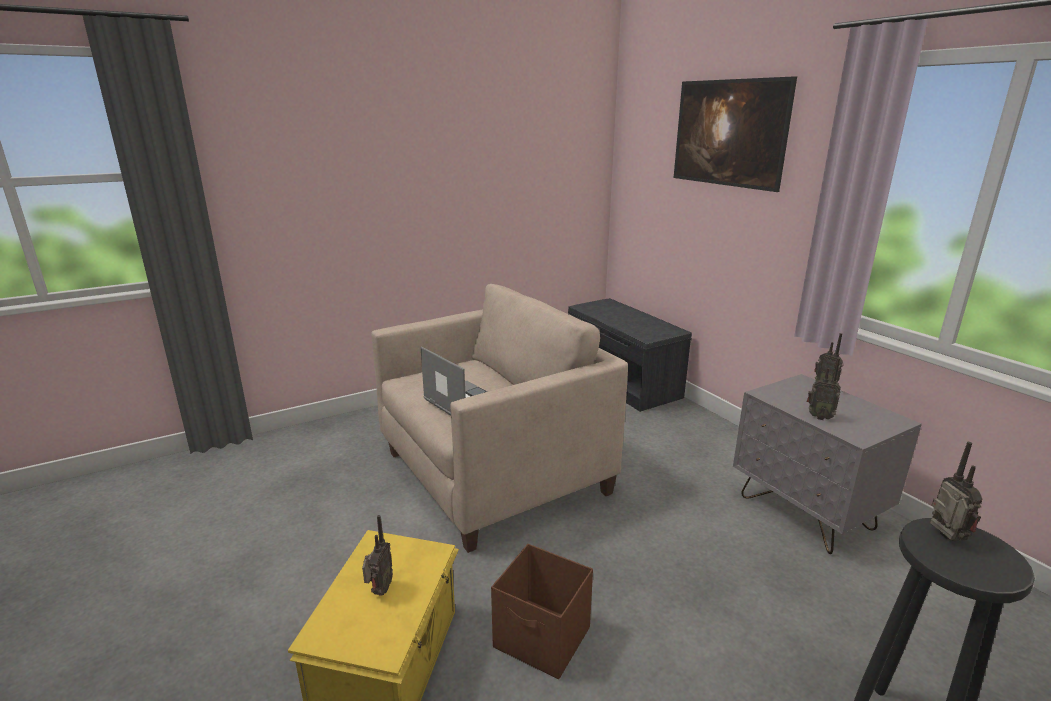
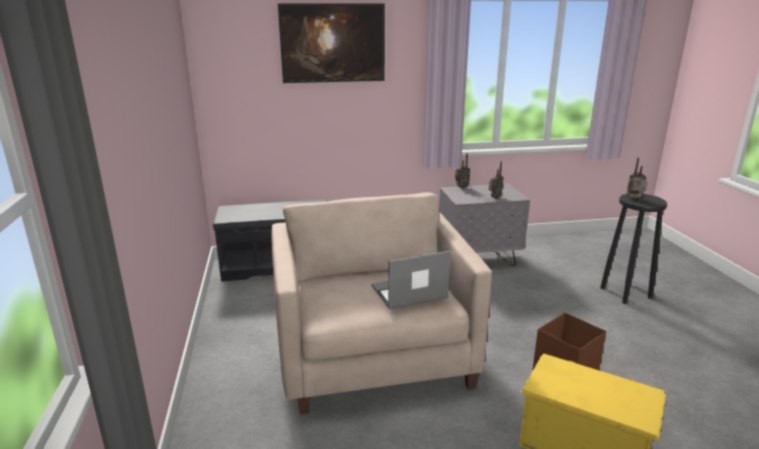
camera: 70 degrees left, 0 degrees up
(379, 591) = (594, 389): radio -> none

